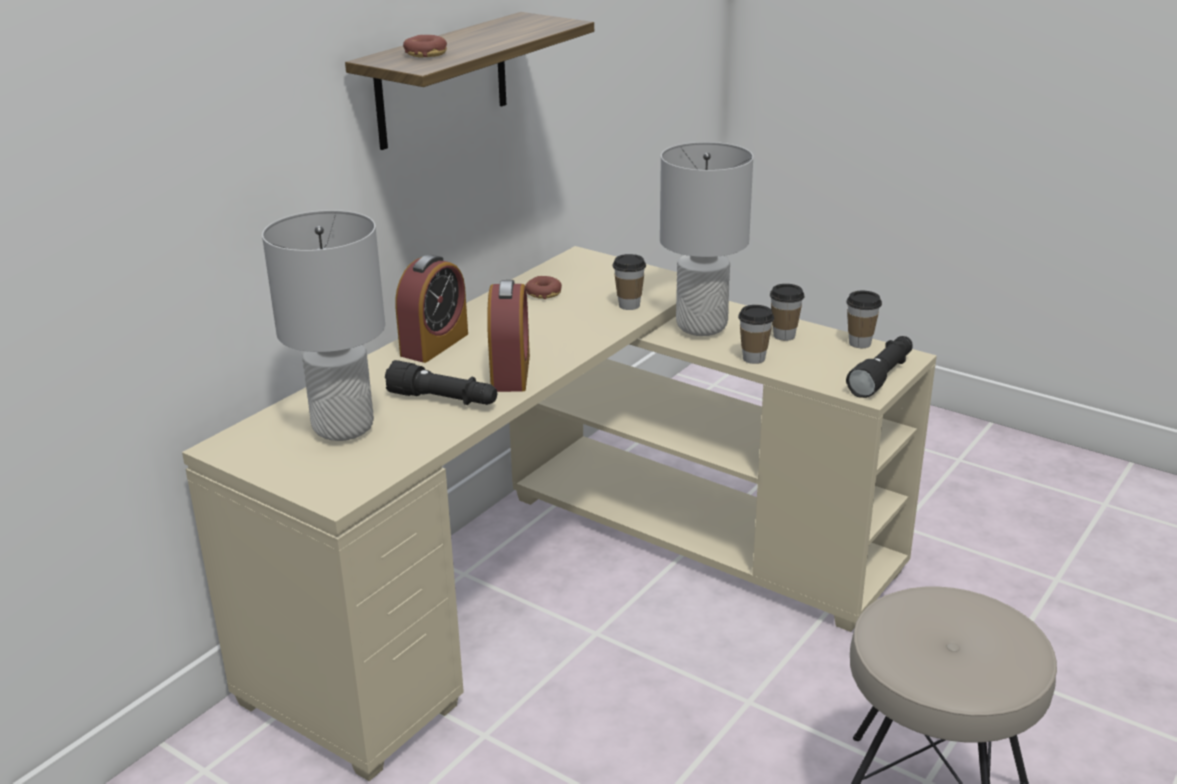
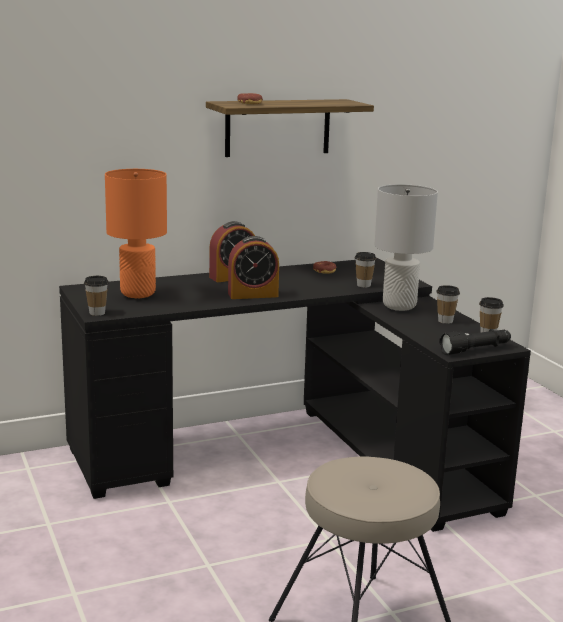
camera: 30 degrees right, 10 degrees down
(343, 431) = (137, 295): grey table lamp -> orange table lamp
(443, 400) = (202, 296): black flashlight -> none
(510, 373) = (253, 295): alarm clock -> alarm clock turned 45 degrees clockwise
(571, 581) = (292, 455): beige desk -> black desk
(754, 358) = (409, 325): cup -> cup (97, 313)

